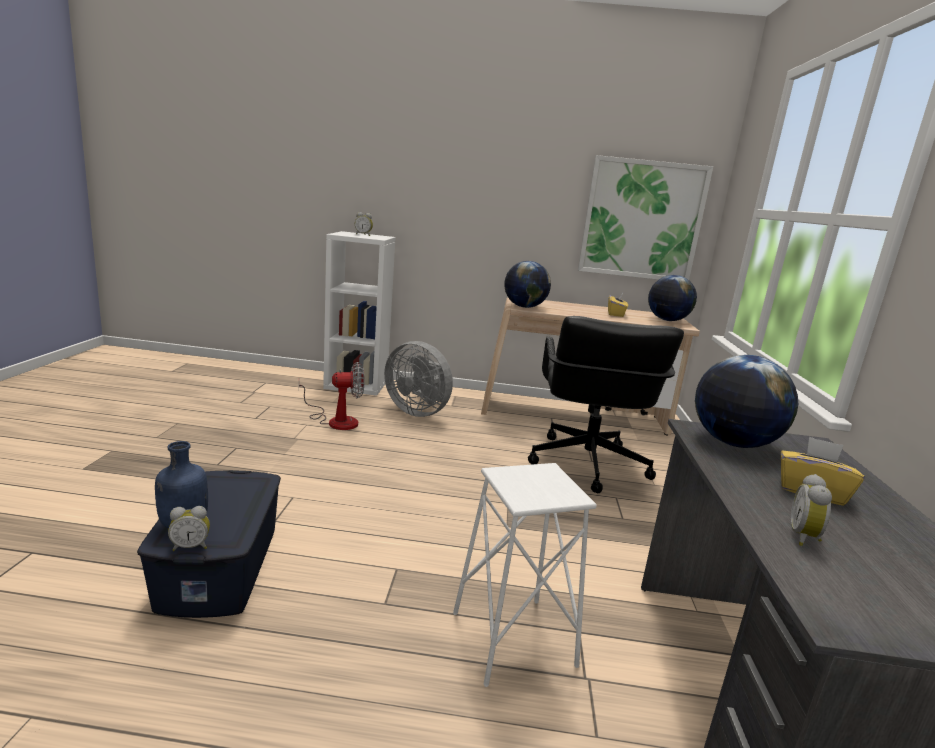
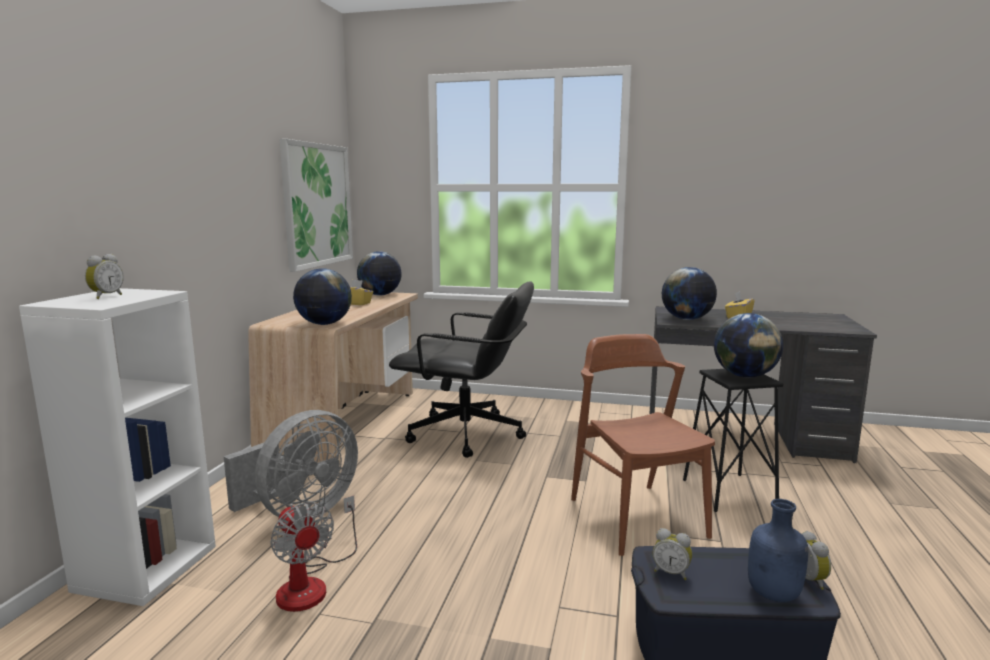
camera: 80 degrees left, 5 degrees down
(336, 420) = (311, 584): fan -> fan turned 150 degrees clockwise
(431, 550) = (636, 517): none -> brown chair
(512, 639) = (728, 492): white stool -> black stool
(537, 487) = (744, 376): none -> globe
(805, 537) = (792, 325): alarm clock -> alarm clock (671, 572)

